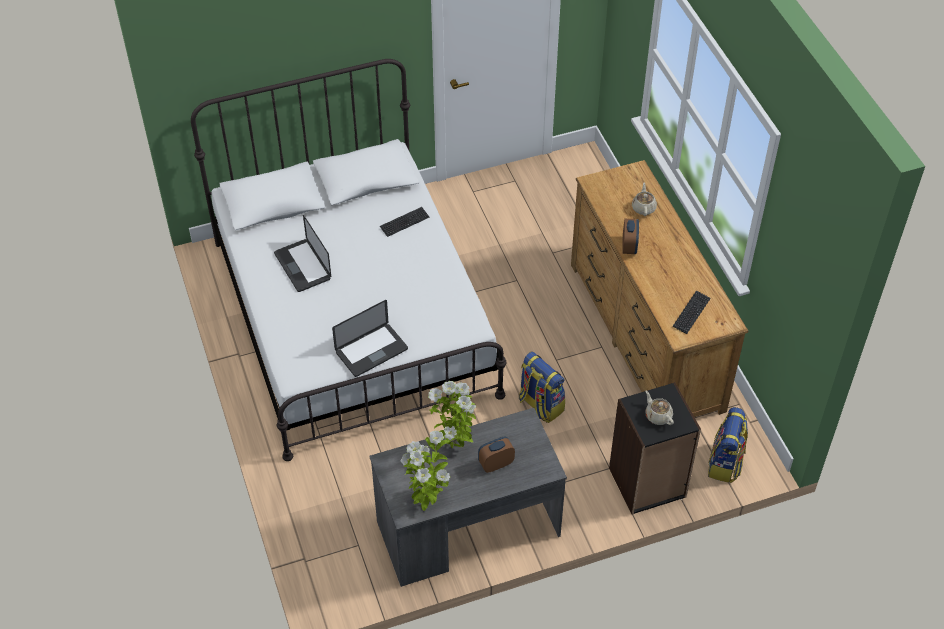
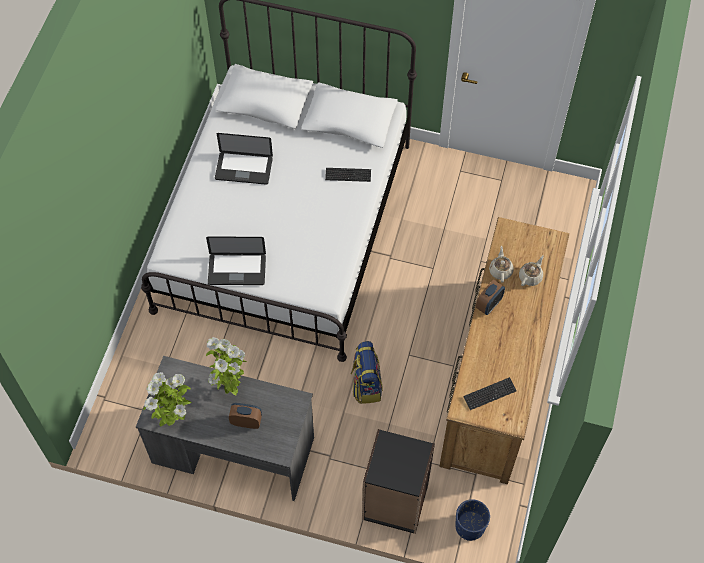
camera: 35 degrees right, 10 degrees up
(302, 266) = (244, 169): laptop -> laptop turned 90 degrees counterclockwise
(658, 415) = (396, 463): beige teapot -> beige teapot (500, 270)
(725, 463) = (470, 526): backpack -> blue planter

